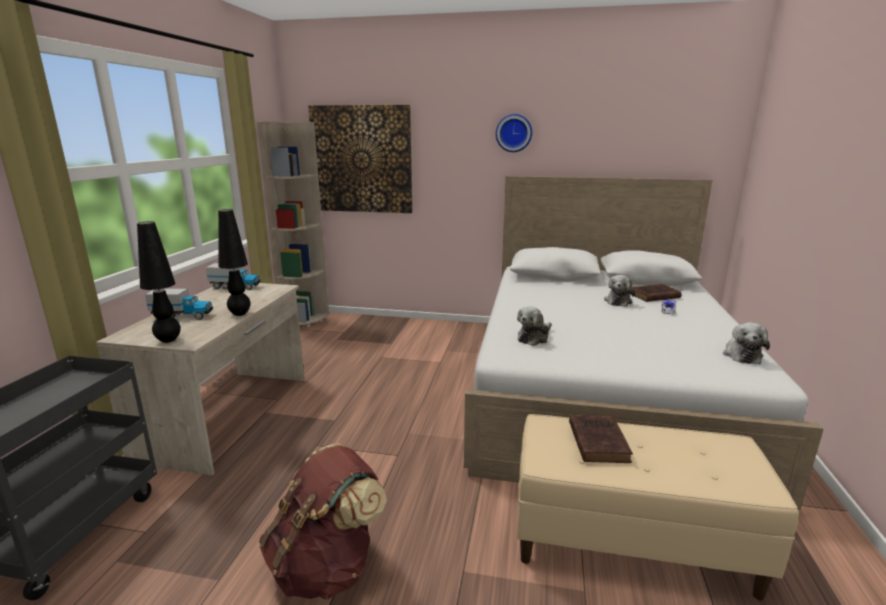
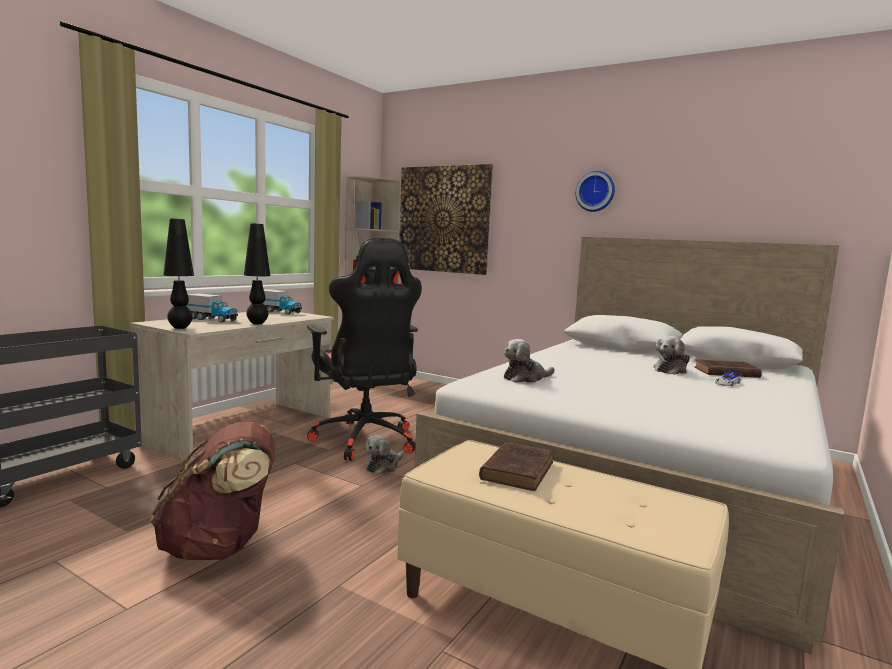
camera: 20 degrees right, 10 degrees down
(354, 397) = (362, 437): none -> black office chair
(741, 355) = (775, 423): plush toy -> plush toy (384, 466)

